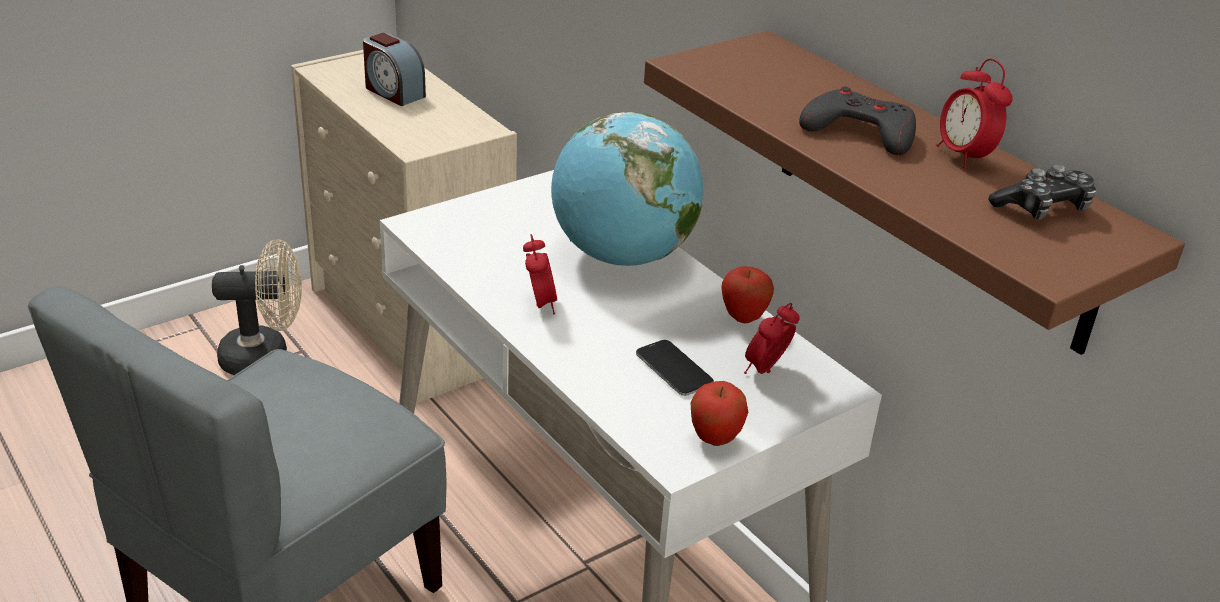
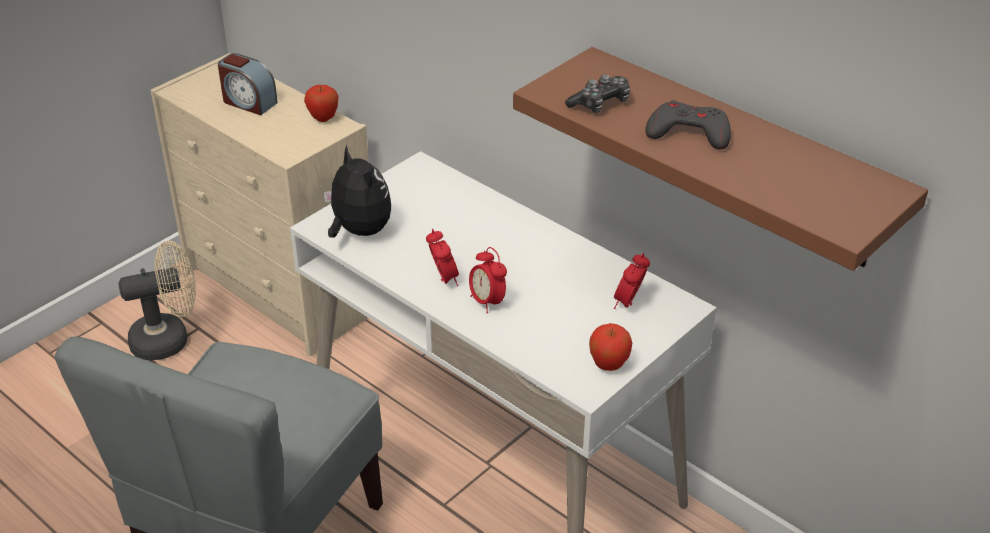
camera: 10 degrees left, 5 degrees up
(459, 236) = (359, 231): none -> plush toy
(622, 256) = (491, 226): globe -> none
(674, 369) = (561, 315): phone -> none
(743, 318) = (599, 262): apple -> apple (323, 118)
(964, 157) = (766, 142): alarm clock -> alarm clock (487, 302)
(1043, 208) = (830, 178): game controller -> game controller (600, 103)

